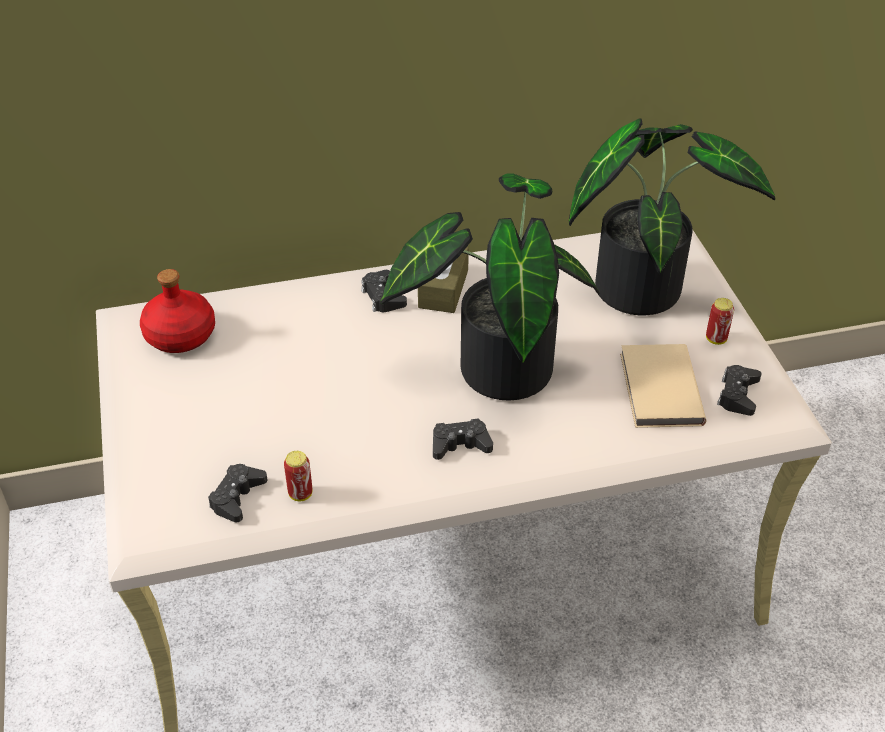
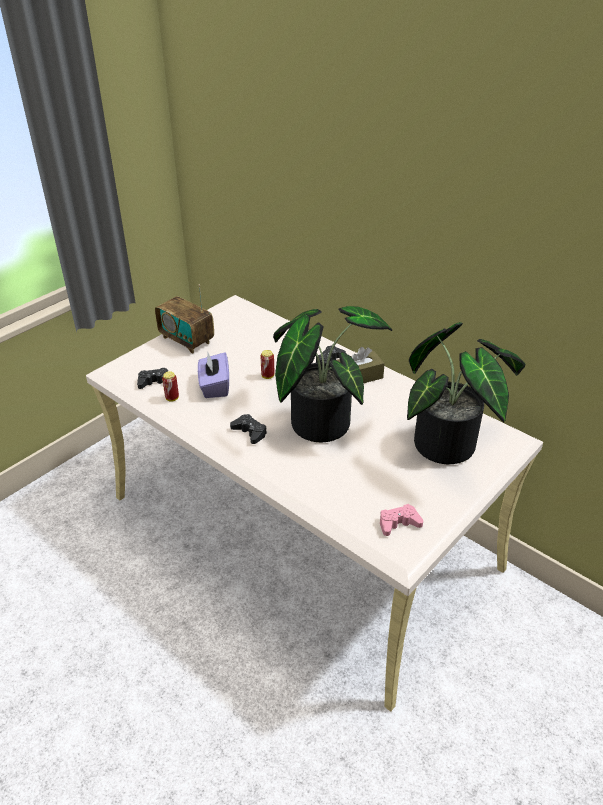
camera: 55 degrees right, 5 degrees down
(167, 414) = (187, 340): none -> radio
(181, 335) = (238, 320): red bottle -> none
(320, 434) = (214, 386): none -> purple tissue box
(658, 390) = (366, 487): beige book -> none
(716, 339) = (438, 495): can -> can (268, 376)
(738, 395) = (398, 523): black game controller -> pink game controller

